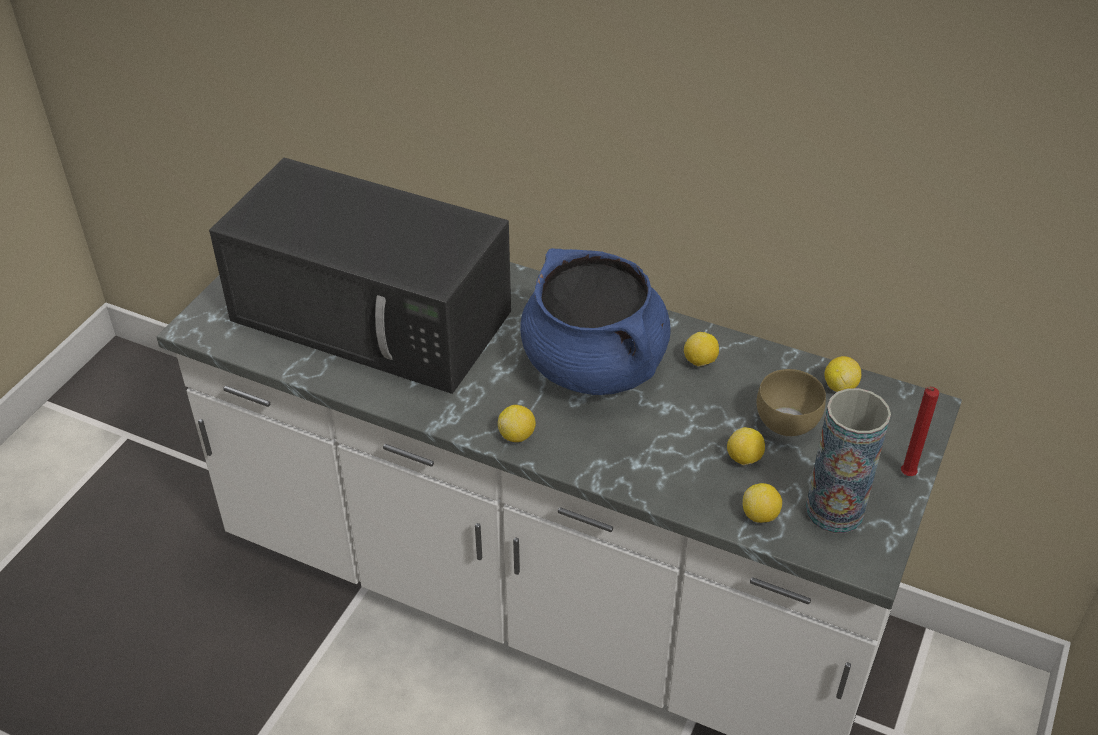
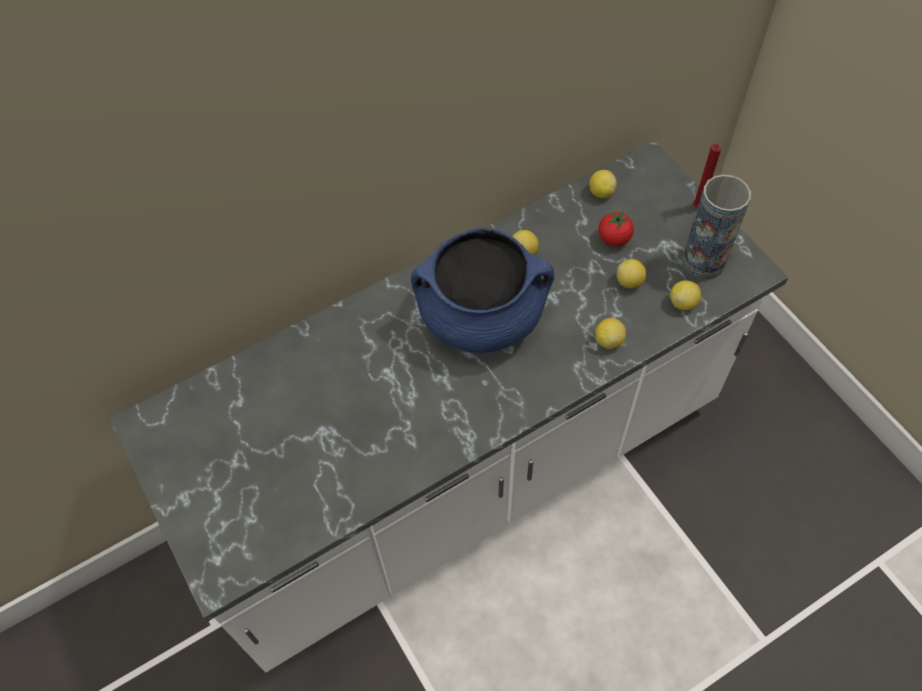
camera: 55 degrees left, 15 degrees up
(375, 316) = (315, 432): black microwave -> none
(517, 435) = (517, 402): lemon -> lemon (608, 340)
(789, 422) = (614, 239): brown bowl -> tomato

